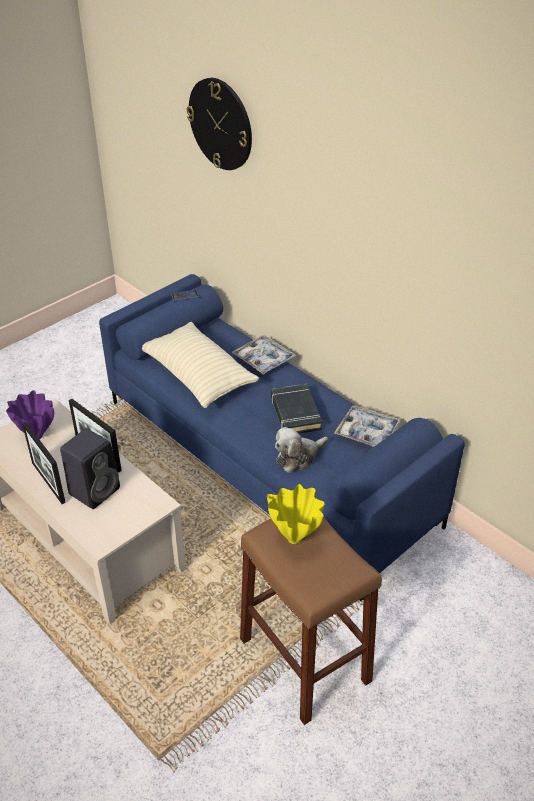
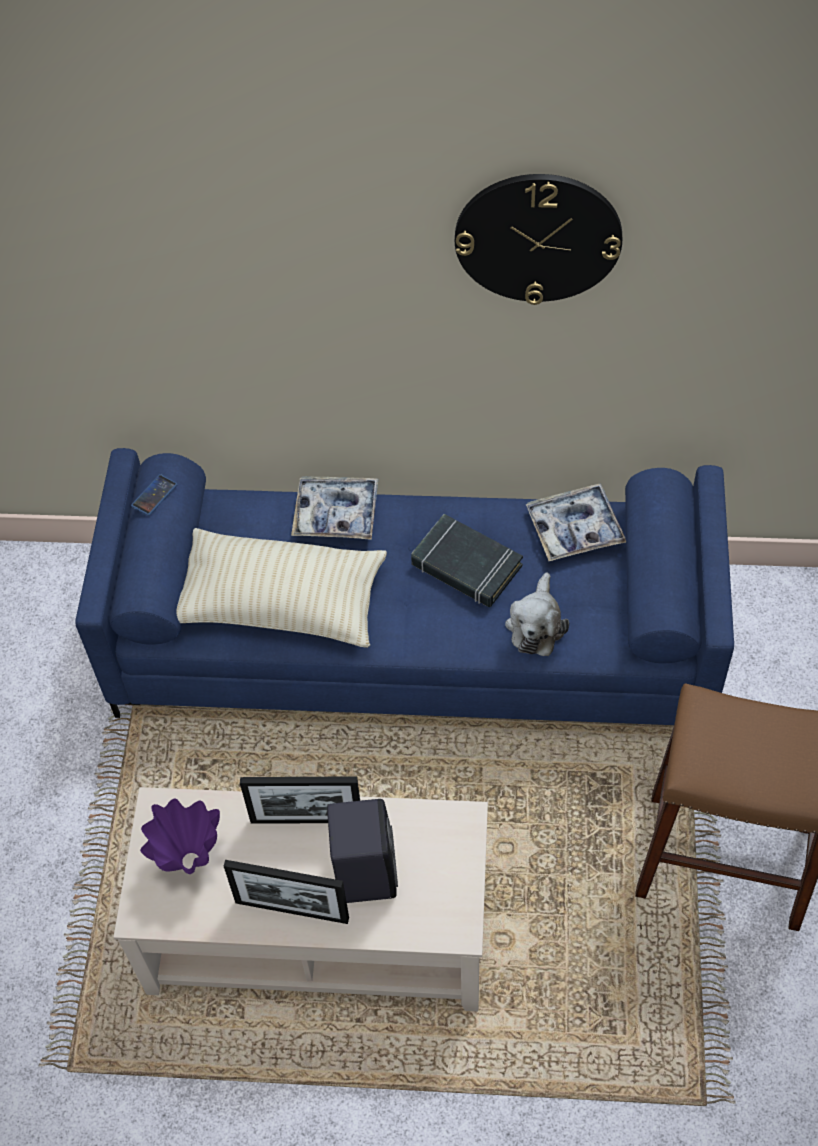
camera: 40 degrees left, 15 degrees up
(221, 124) = (140, 216): wall clock -> wall clock (538, 237)
(295, 539) = (729, 746): yellow vase -> none

